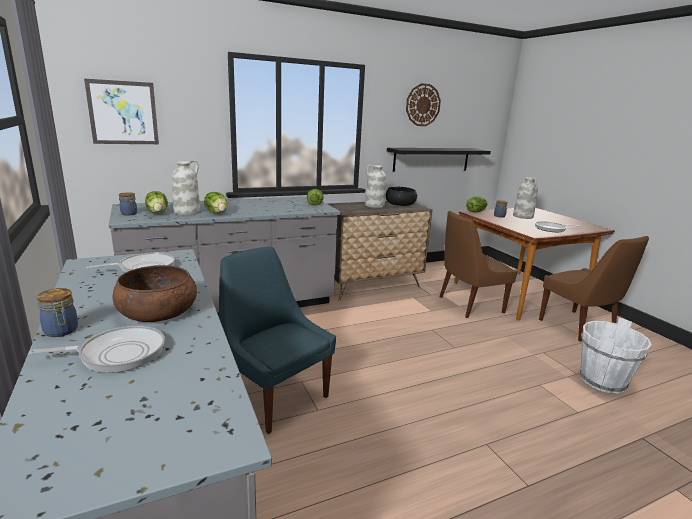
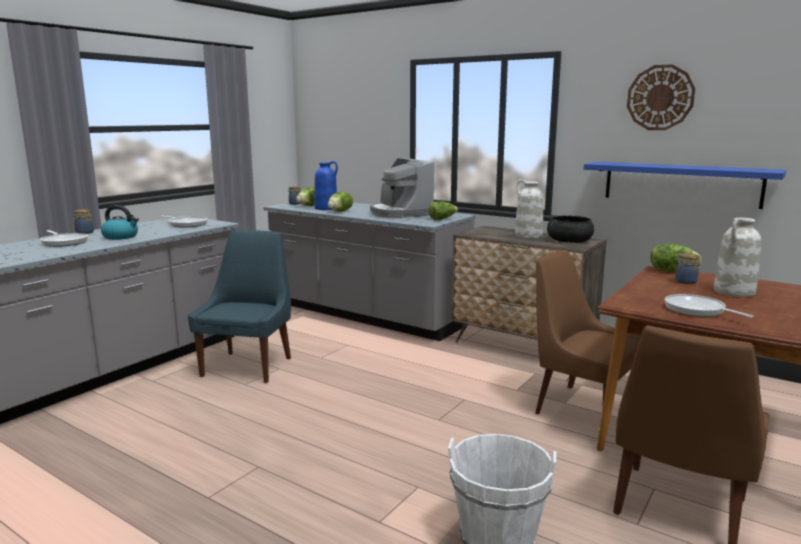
camera: 60 degrees right, 5 degrees down
(123, 113) = (335, 123): picture -> none
(158, 311) = (121, 237): brown bowl -> kettle
(187, 212) = (326, 208): white vase -> blue vase
(267, 204) = (400, 213): none -> coffee machine
(431, 159) = (681, 184): black shelf -> blue shelf

